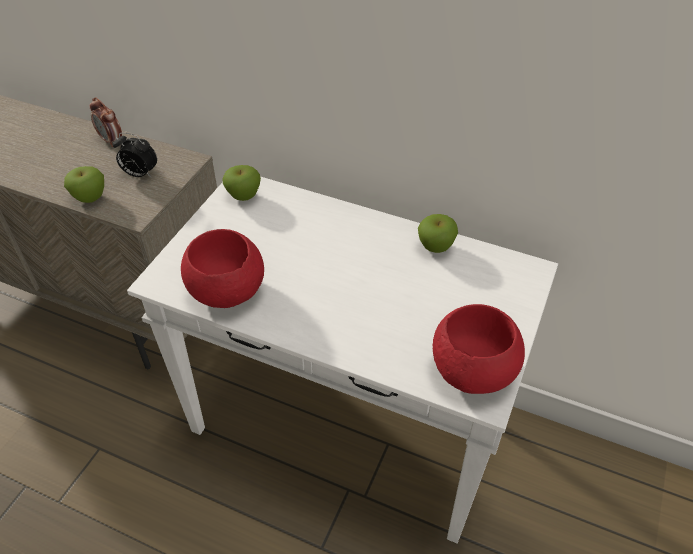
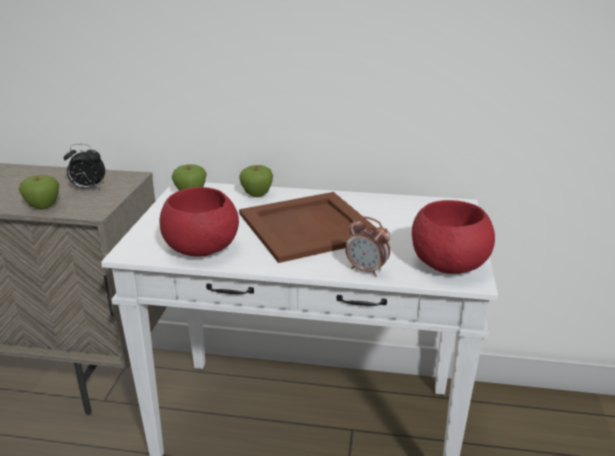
camera: 15 degrees left, 20 degrees down
(111, 140) = (51, 172): alarm clock -> alarm clock (366, 270)
(346, 274) = (307, 226): none -> brown tray
(435, 247) = (374, 202): apple -> apple (257, 194)

